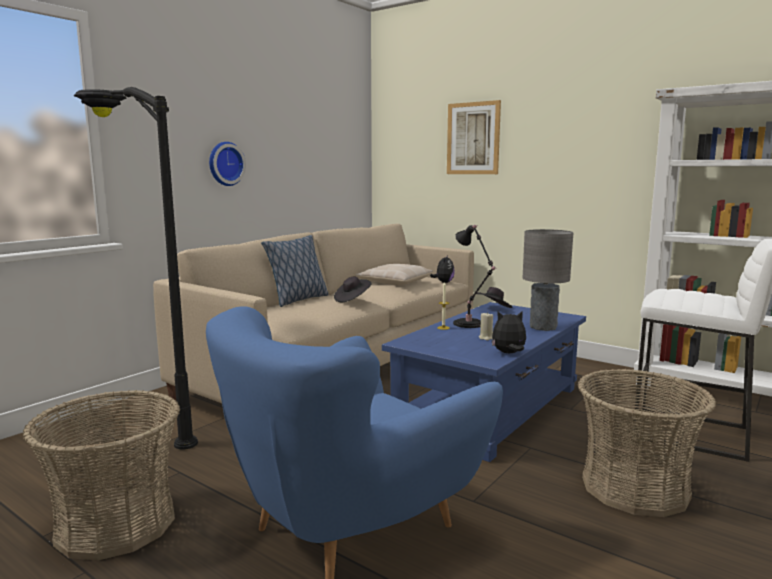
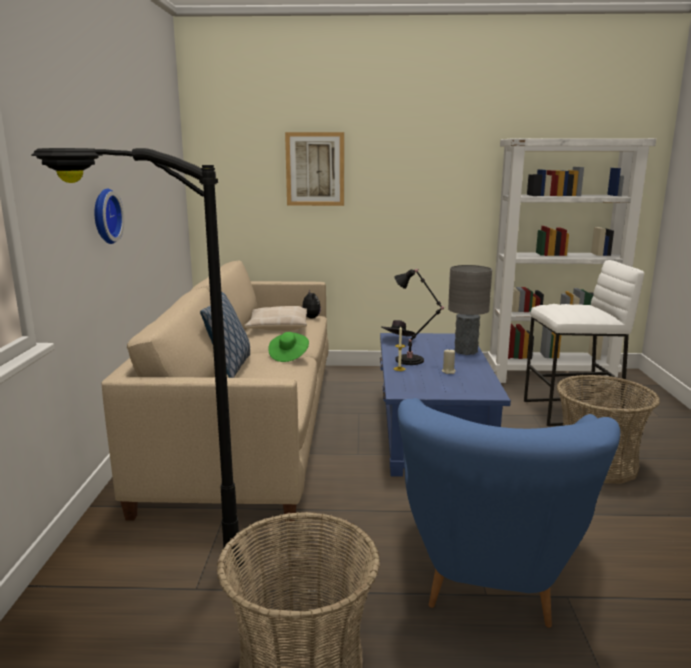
camera: 35 degrees left, 5 degrees up
(352, 299) = (288, 356): black hat -> green hat
(508, 353) = (490, 383): plush toy -> none

